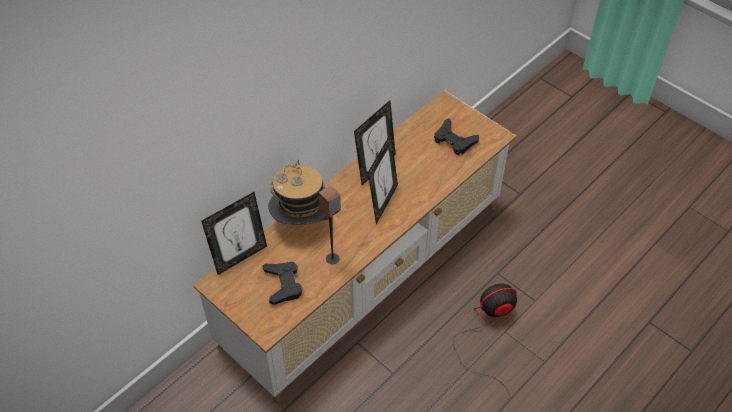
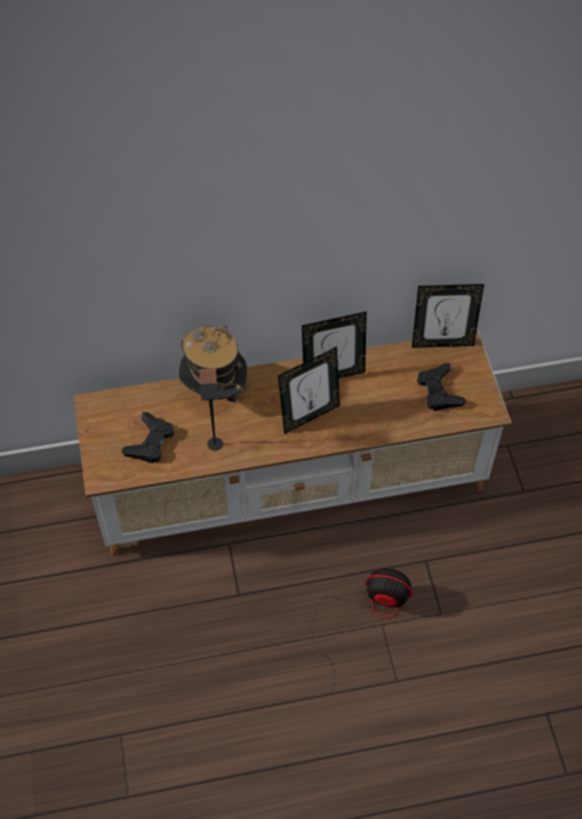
camera: 35 degrees right, 5 degrees up
(240, 257) = (134, 392): picture frame -> picture frame (442, 342)

